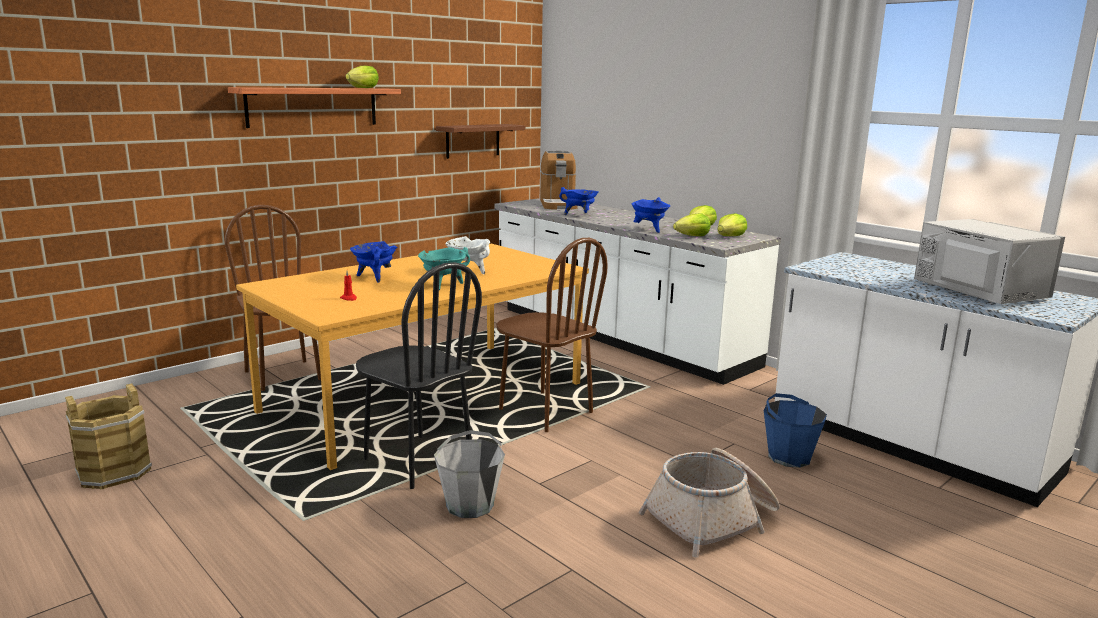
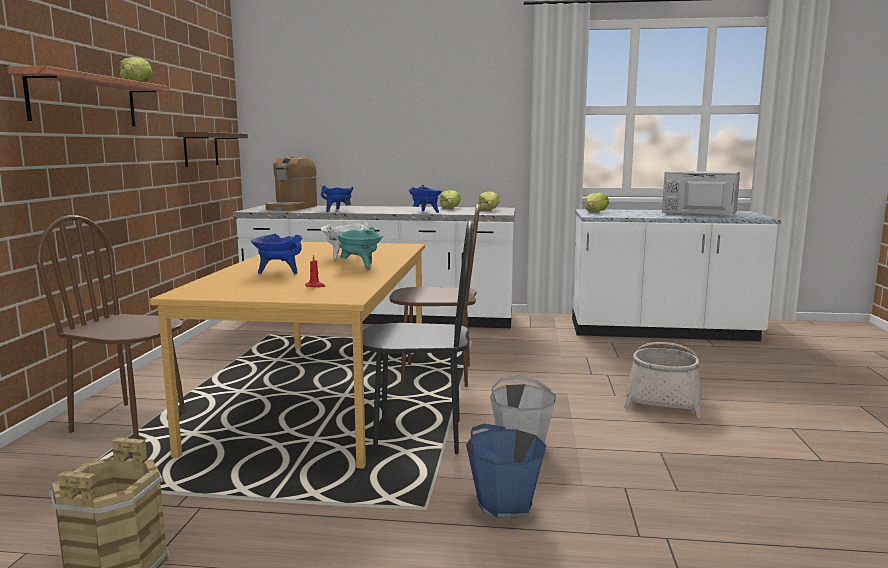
camera: 40 degrees left, 5 degrees down
(558, 204) = (292, 207): coffee machine -> coffee machine turned 60 degrees clockwise
(692, 236) = (467, 212): lettuce -> lettuce (595, 211)
(789, 457) = (626, 354): blue bucket -> blue bucket (504, 504)

